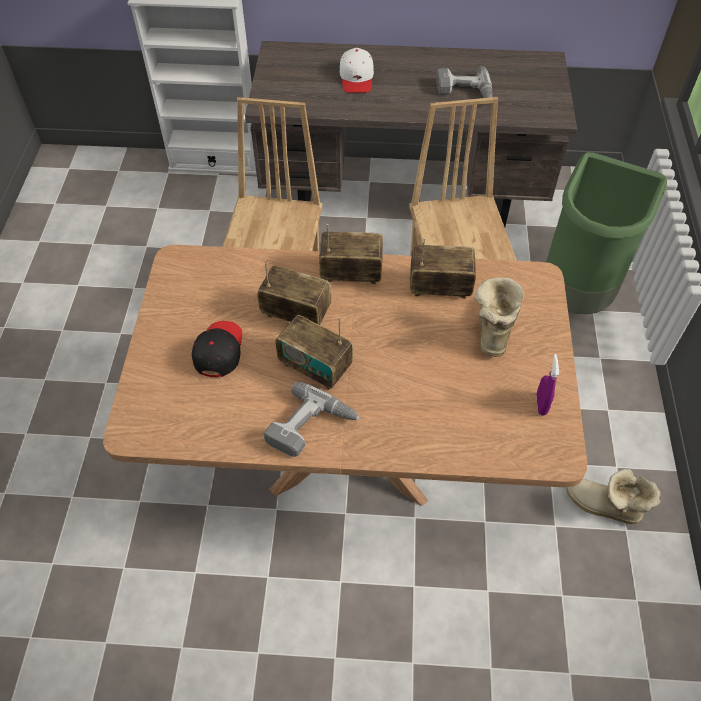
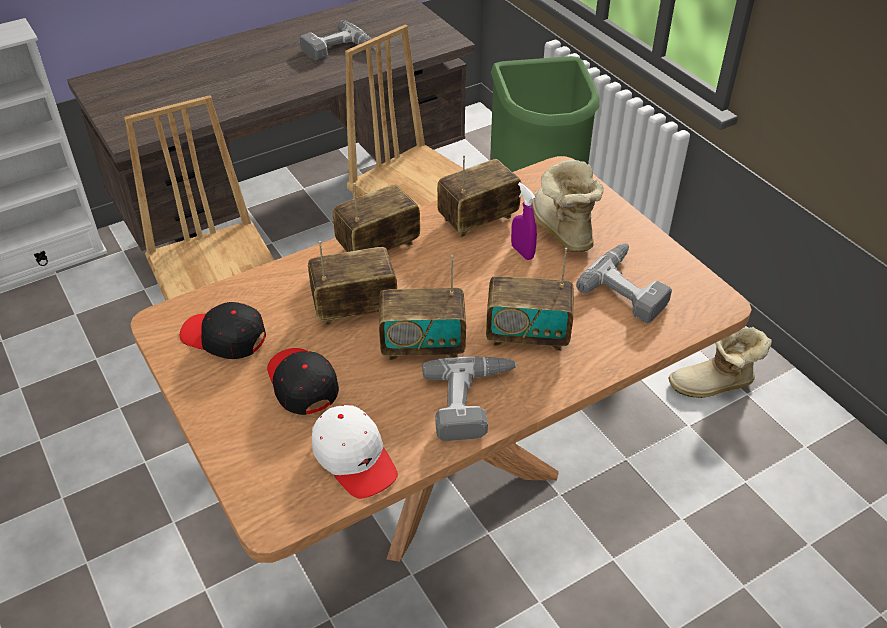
camera: 35 degrees left, 10 degrees down
(201, 291) = (224, 337): none -> black cap
(357, 78) = (213, 76): white cap -> white cap (354, 458)
(392, 399) = (527, 334): none -> radio
(502, 405) = (630, 288): none -> power drill
(541, 404) = (662, 270): purple spray bottle -> purple spray bottle (522, 252)

